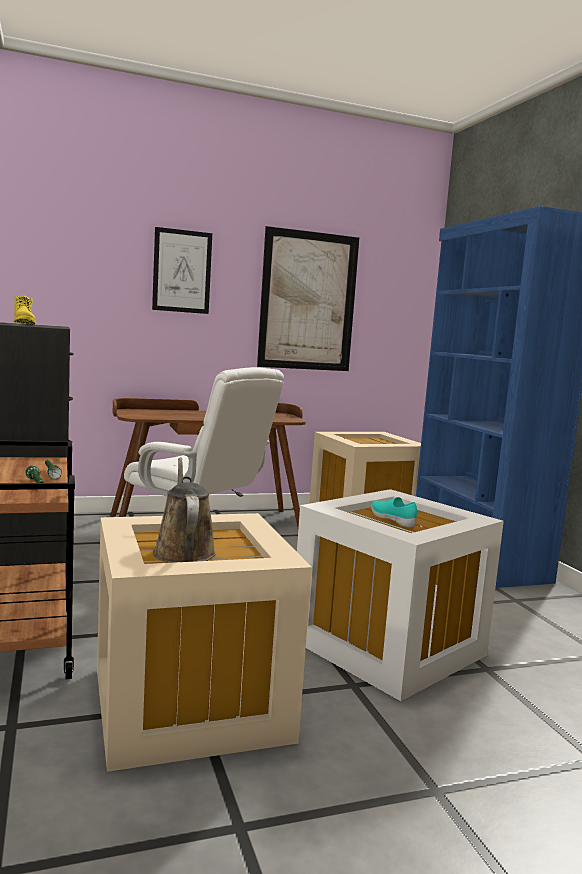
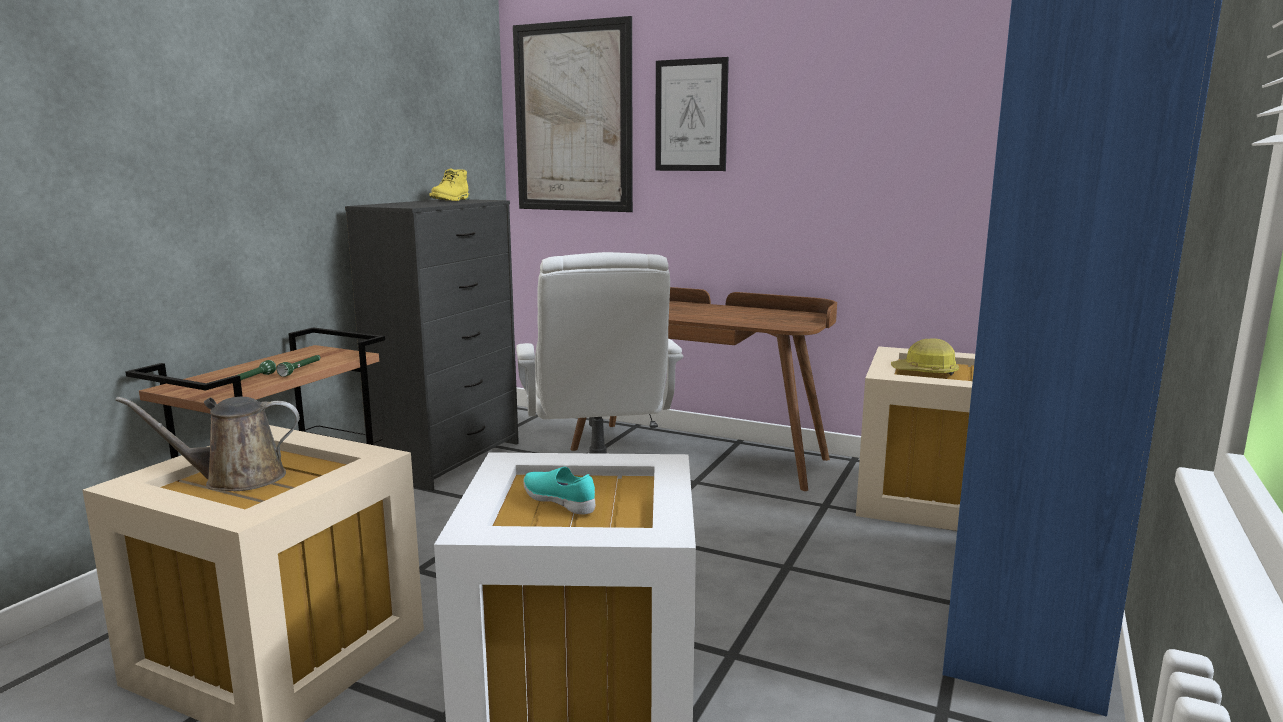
camera: 45 degrees right, 5 degrees up
(183, 551) = (236, 479): brown watering can -> brown watering can turned 135 degrees counterclockwise
(308, 301) = (877, 140): picture -> picture (572, 118)
(362, 443) = (925, 373): none -> hard hat
(393, 521) = (560, 503): turquoise shoe -> turquoise shoe turned 60 degrees counterclockwise

